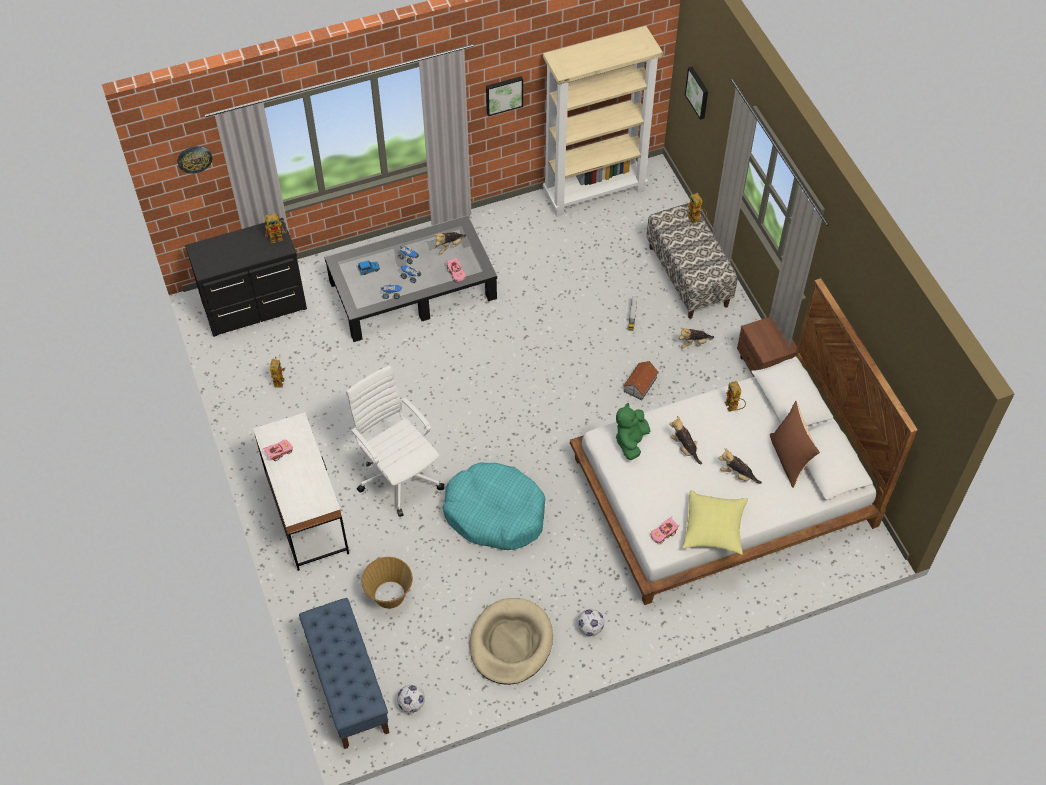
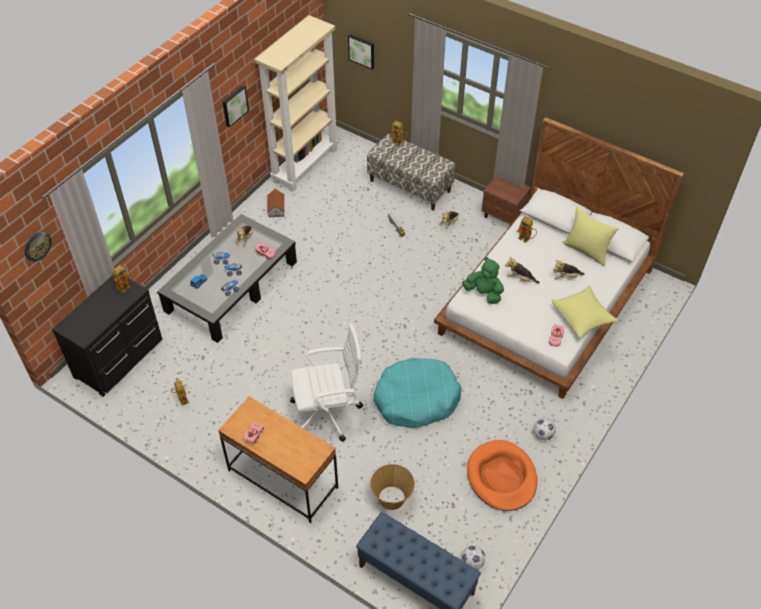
camera: 35 degrees left, 5 degrees down
(307, 513) = (282, 479): white desk -> brown desk
(399, 475) = (328, 413): white office chair -> white office chair turned 150 degrees clockwise
(510, 643) = (501, 477): beige dog bed -> orange dog bed
(631, 441) = (484, 293): green plush toy -> green plush toy turned 135 degrees clockwise
(640, 384) = (438, 265): toy house -> toy house (276, 208)
(790, 458) = (586, 250): brown pillow -> yellow pillow

